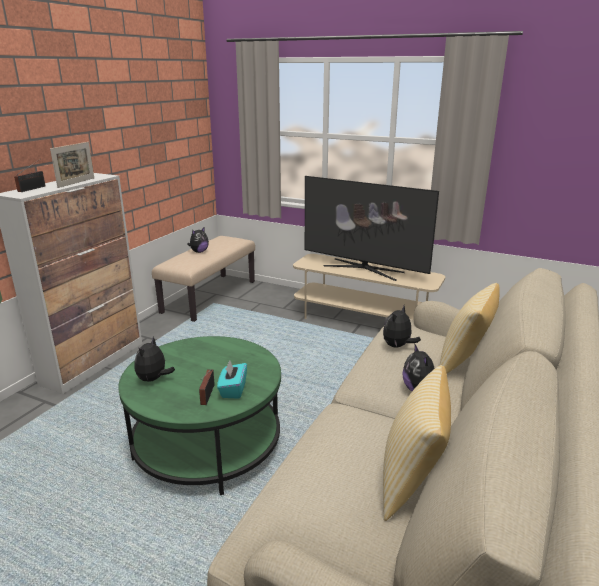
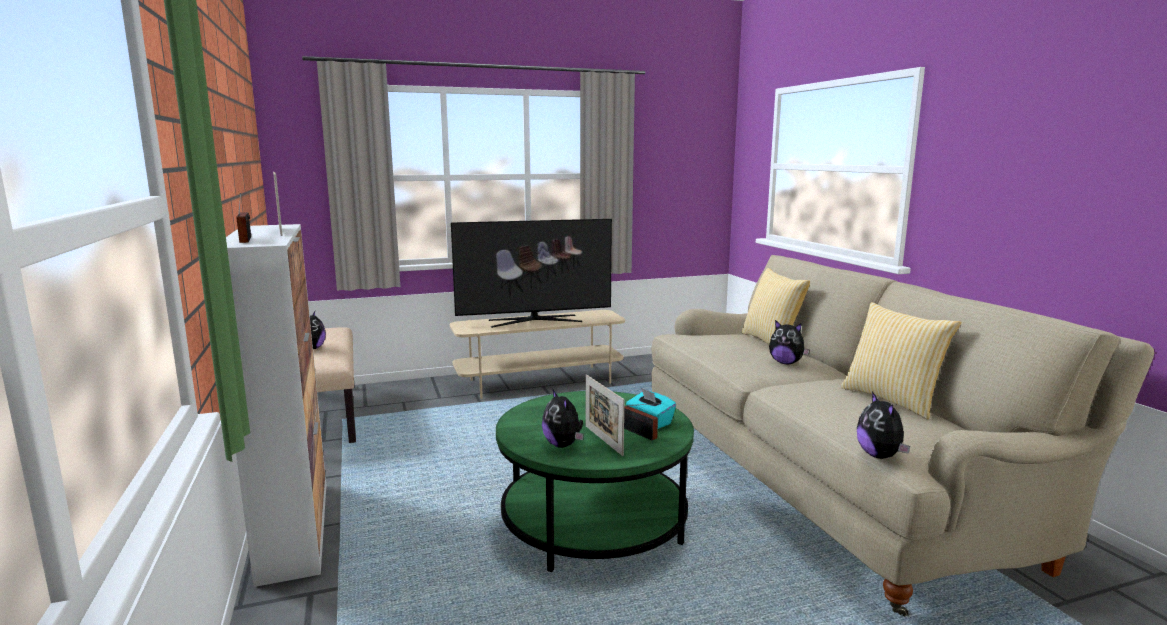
camera: 45 degrees left, 10 degrees down
(178, 388) = (603, 440): none -> picture frame
(398, 346) = (716, 346): plush toy -> plush toy (880, 456)

